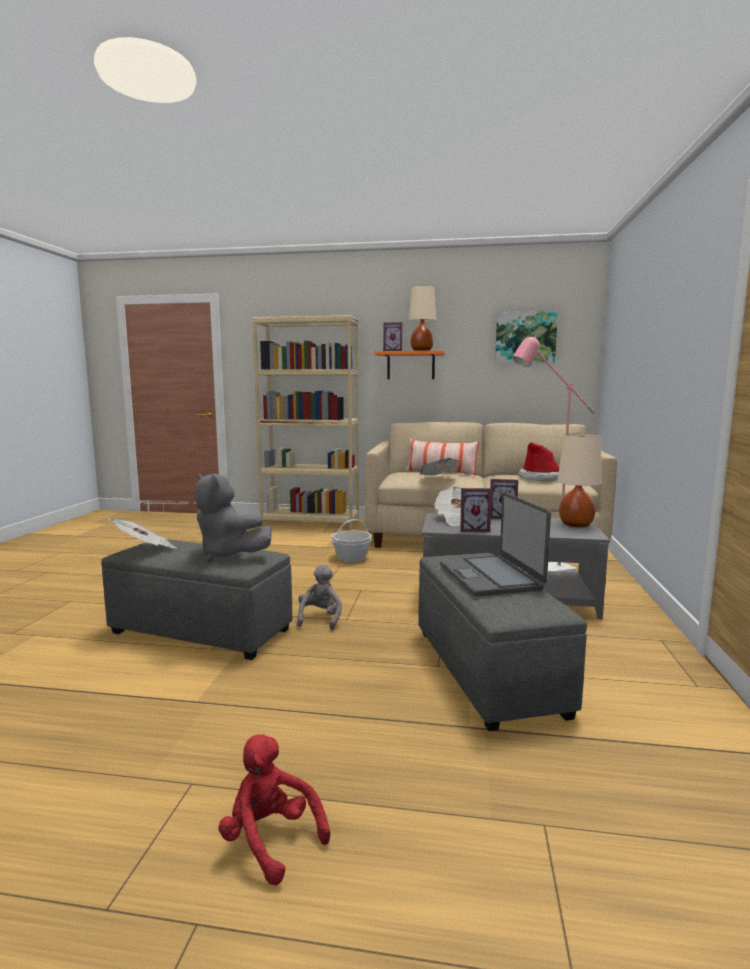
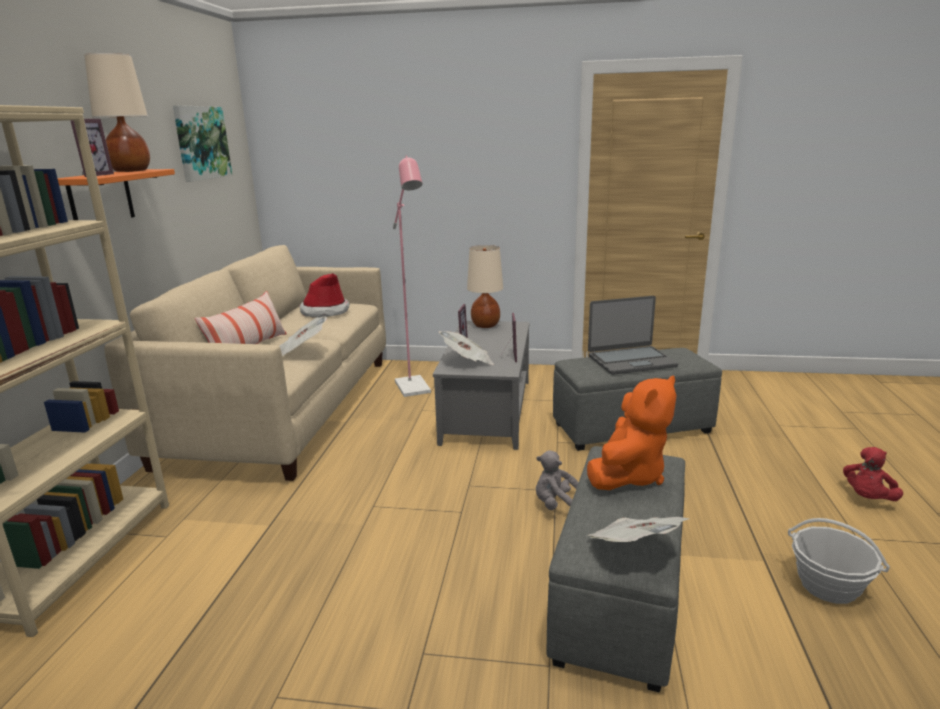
camera: 90 degrees left, 10 degrees up
(228, 555) = (628, 475): grey plush toy -> orange plush toy
(351, 558) = (340, 498): basket -> basket (828, 586)

